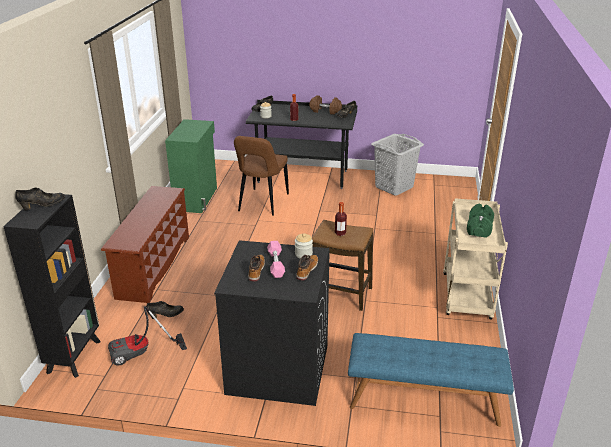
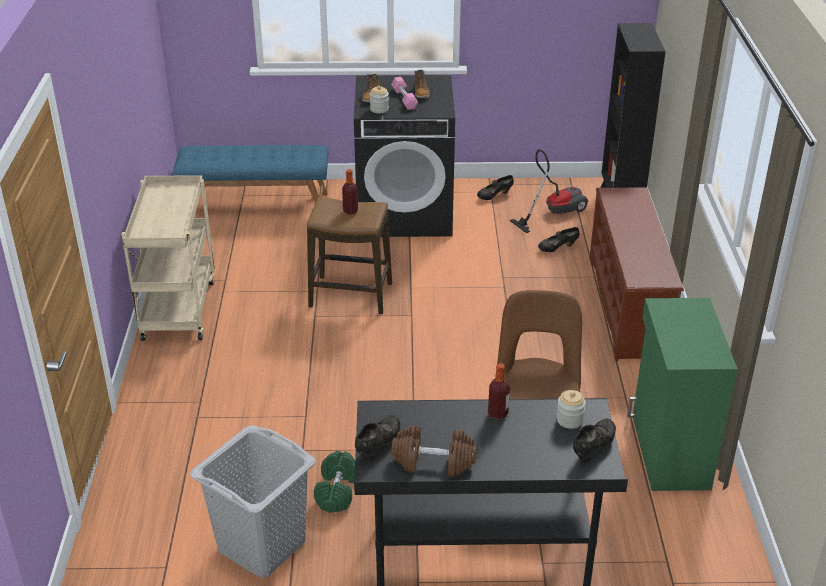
camera: 170 degrees right, 5 degrees up
(42, 206) = (641, 39): black shoe -> black shoe (494, 196)
(479, 229) = (164, 209): green dumbbell -> green dumbbell (336, 491)

